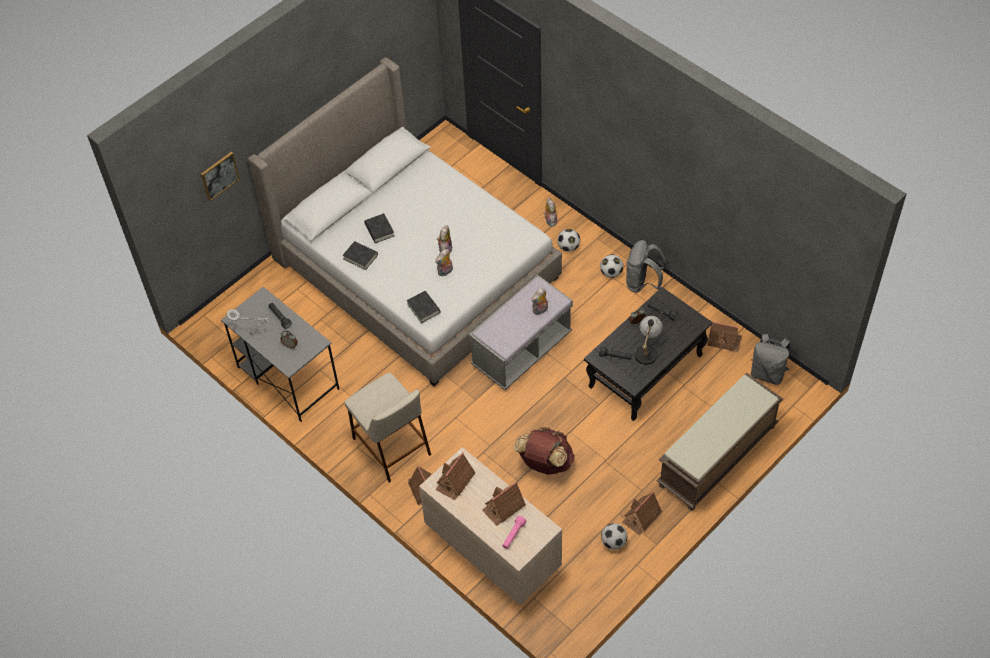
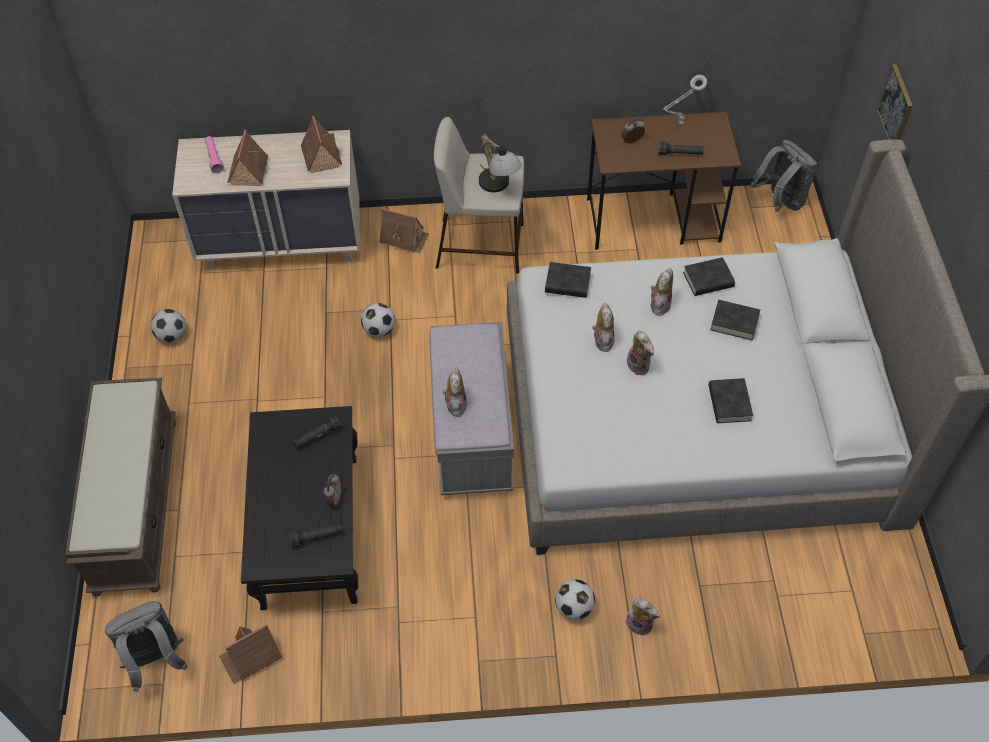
camera: 130 degrees right, 0 degrees up
(287, 377) = (654, 220): grey desk -> brown desk
(398, 265) = (659, 304): none -> plush toy
(432, 203) = (729, 403): none -> black book
(545, 463) = (316, 348): brown backpack -> none
(611, 273) = (483, 621): football -> football (379, 330)
(641, 517) = (165, 379): toy house -> none
(643, 283) = (430, 643): grey backpack -> grey backpack (780, 201)
(647, 350) = (287, 475): table lamp -> table lamp (498, 187)

